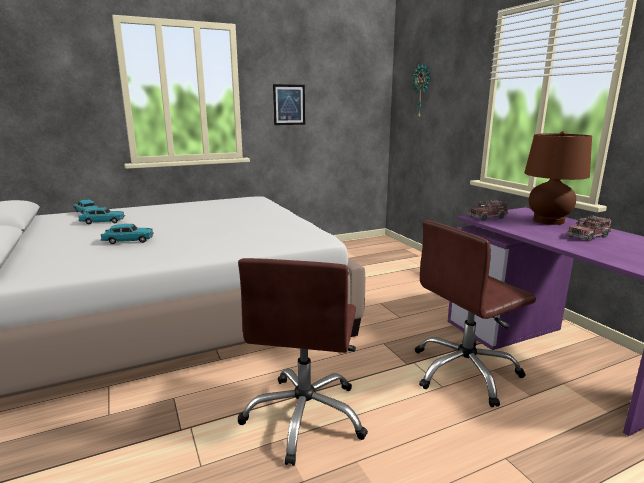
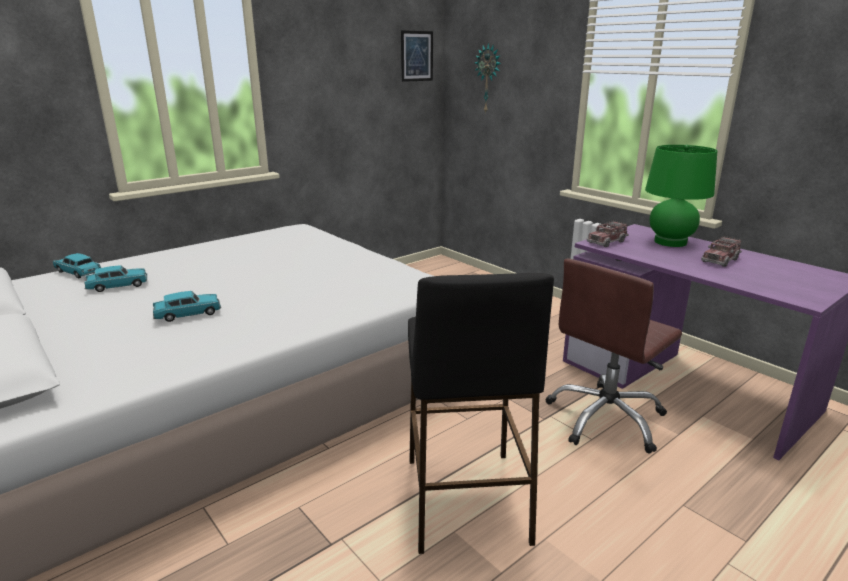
camera: 15 degrees left, 5 degrees up
(289, 104) = (323, 98): picture -> picture (416, 56)
(305, 416) = (466, 500): brown office chair -> black stool
(548, 221) = (670, 242): brown table lamp -> green table lamp

